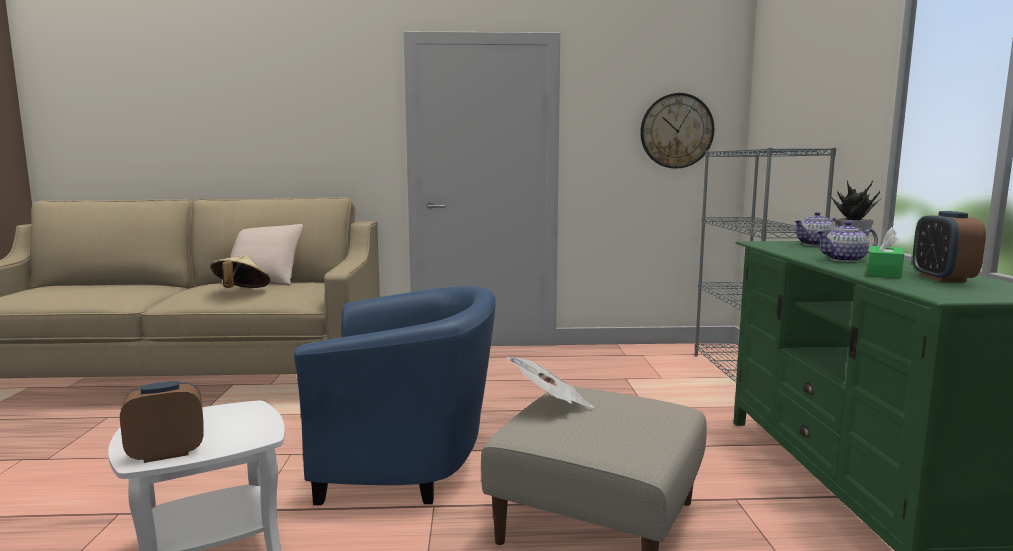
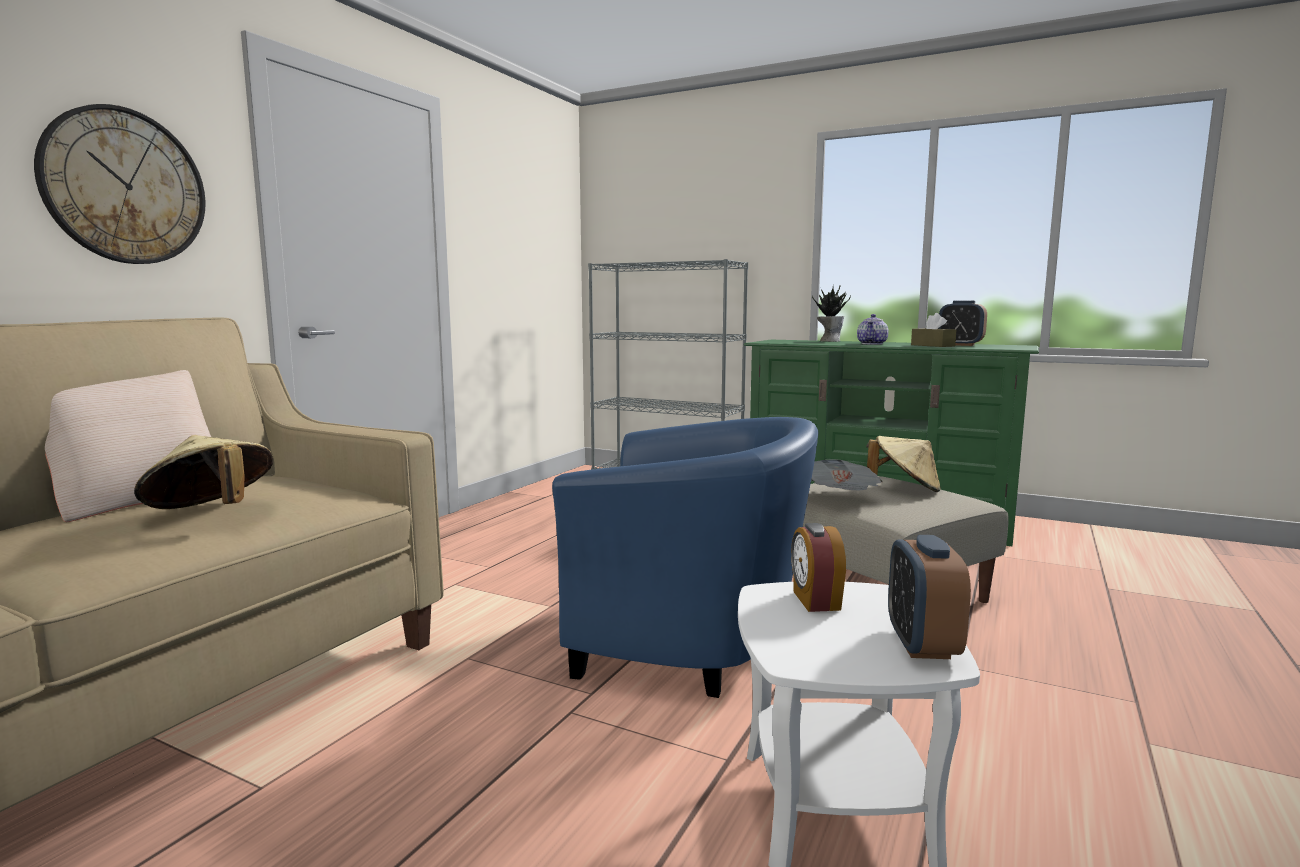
camera: 60 degrees left, 0 degrees up
(238, 419) = (815, 601): none -> alarm clock
(408, 465) = (693, 642): blue armchair -> blue armchair turned 75 degrees clockwise
(638, 424) = (905, 488): none -> beige hat
(676, 131) = (538, 240): wall clock -> wall clock (125, 186)
(815, 244) = (791, 340): teapot -> none
(884, 273) = (932, 345): green tissue box -> brown tissue box

